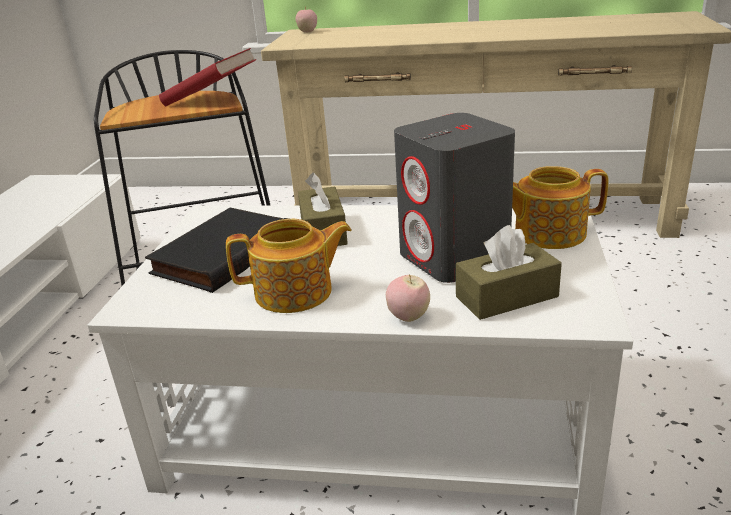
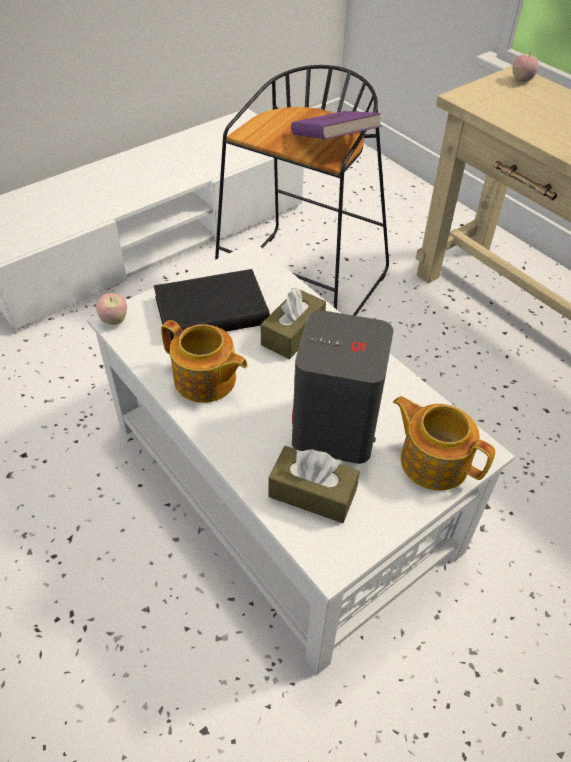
camera: 40 degrees right, 20 degrees up
(211, 99) = (333, 144): red book -> purple book
(408, 317) = (234, 457): apple -> apple (114, 320)

